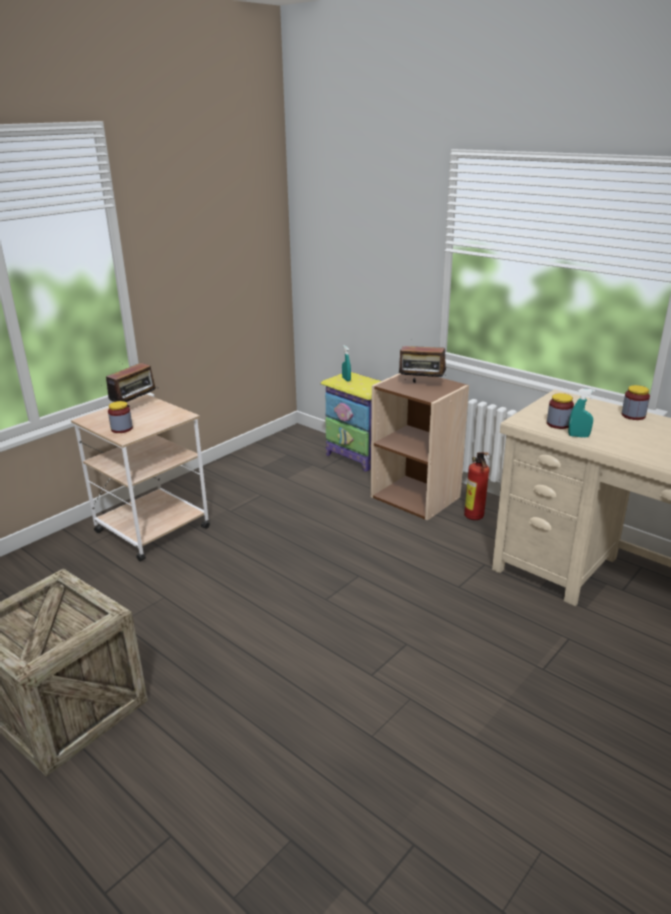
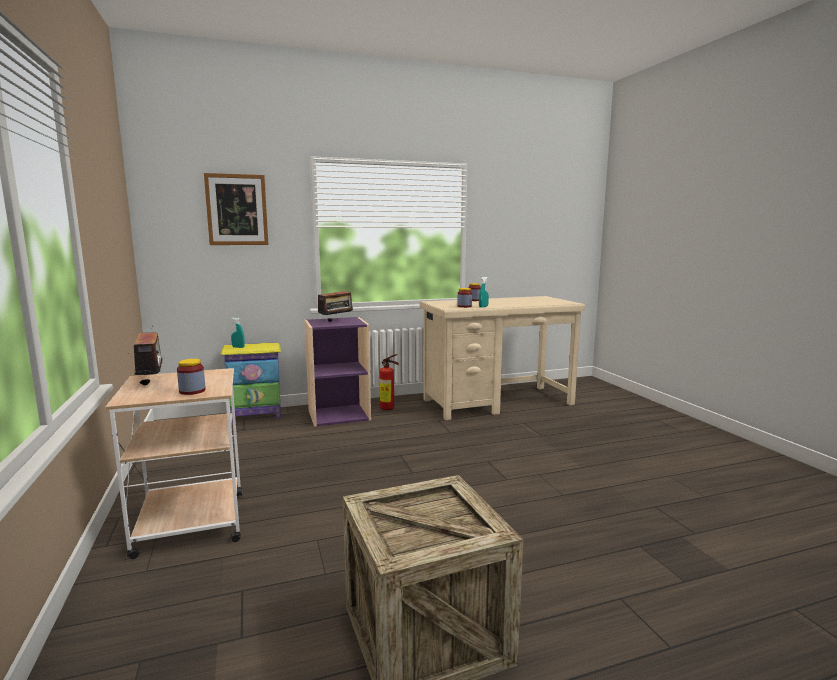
camera: 60 degrees left, 15 degrees down
(370, 218) = (237, 210): none -> picture
(416, 497) = (339, 415): brown bookcase -> purple bookcase

